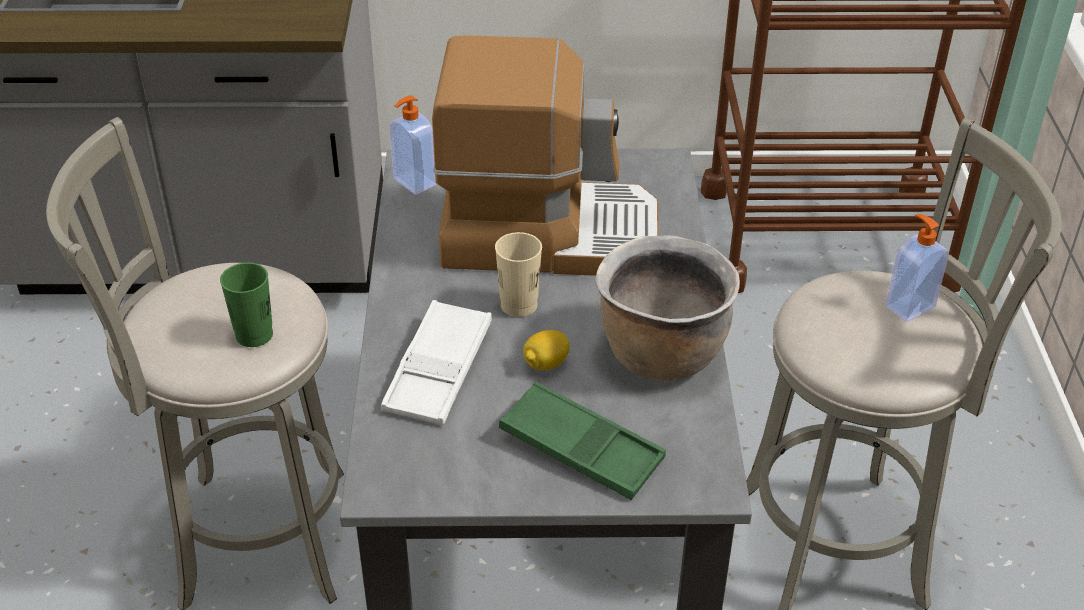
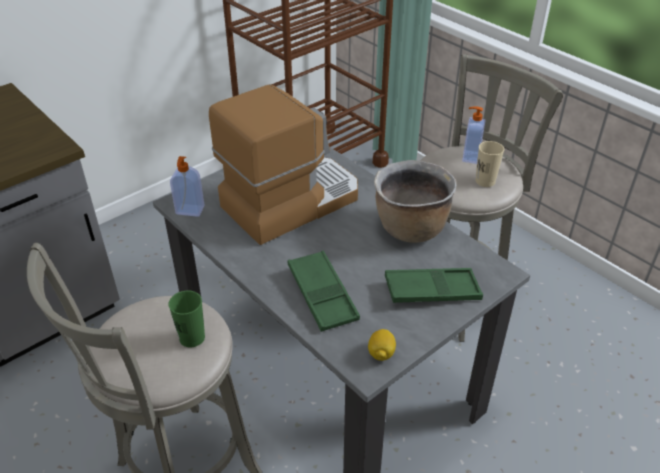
camera: 40 degrees left, 0 degrees up
(438, 370) = (322, 295): white tray -> green tray
(519, 305) = (320, 242): beige cup -> beige cup (485, 181)
(546, 364) = (368, 262): lemon -> lemon (381, 353)

